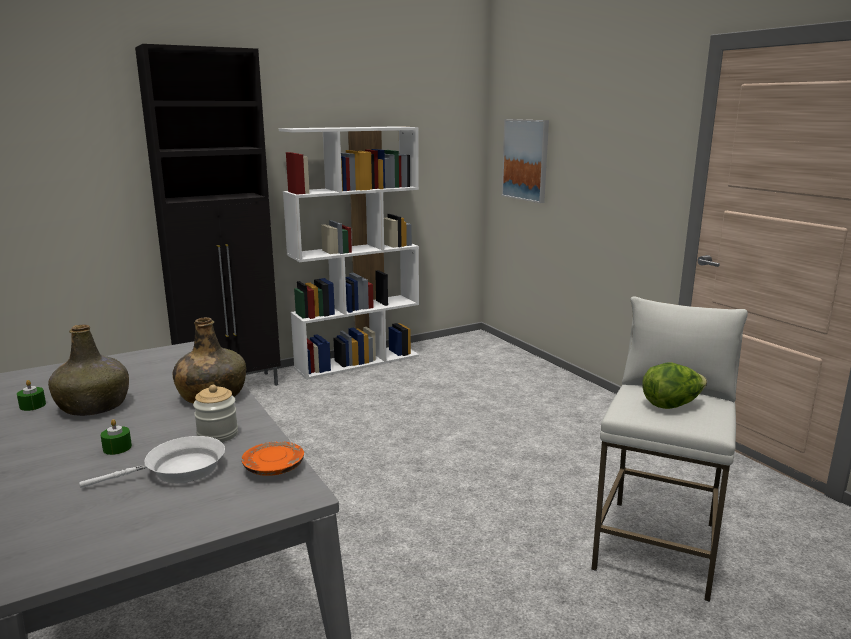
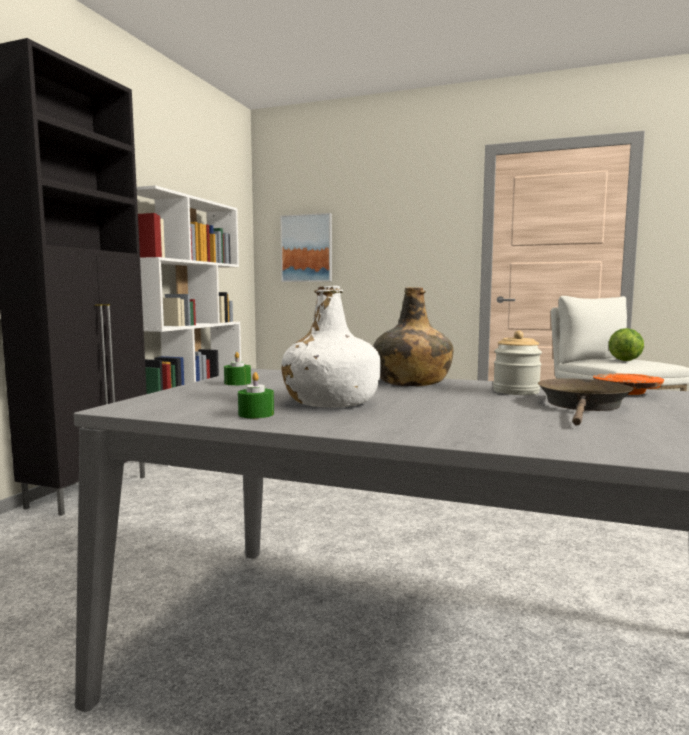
camera: 40 degrees left, 10 degrees down
(94, 406) = (331, 402): green bottle -> white bottle
(117, 448) = (480, 410): green candle -> green candle (237, 383)
(178, 470) = (583, 406): white frying pan -> brown frying pan

